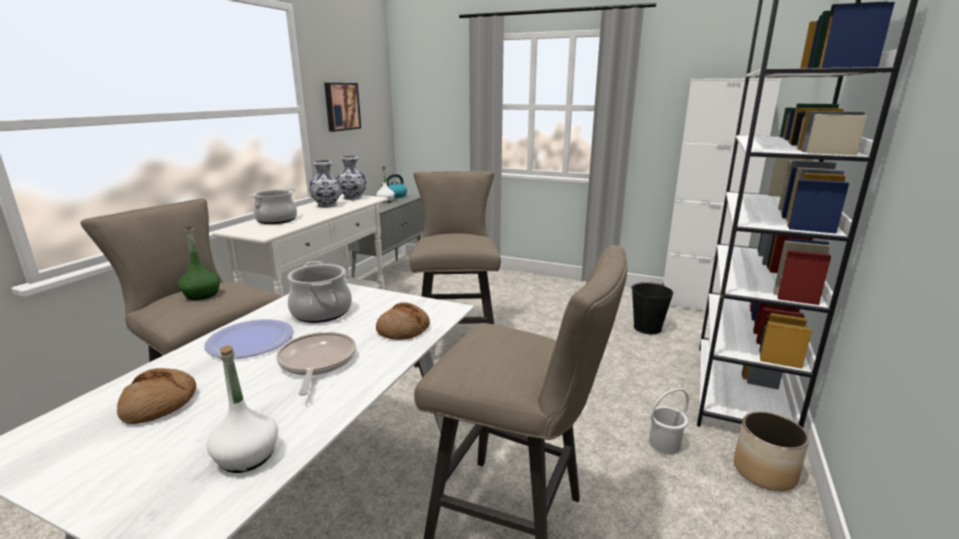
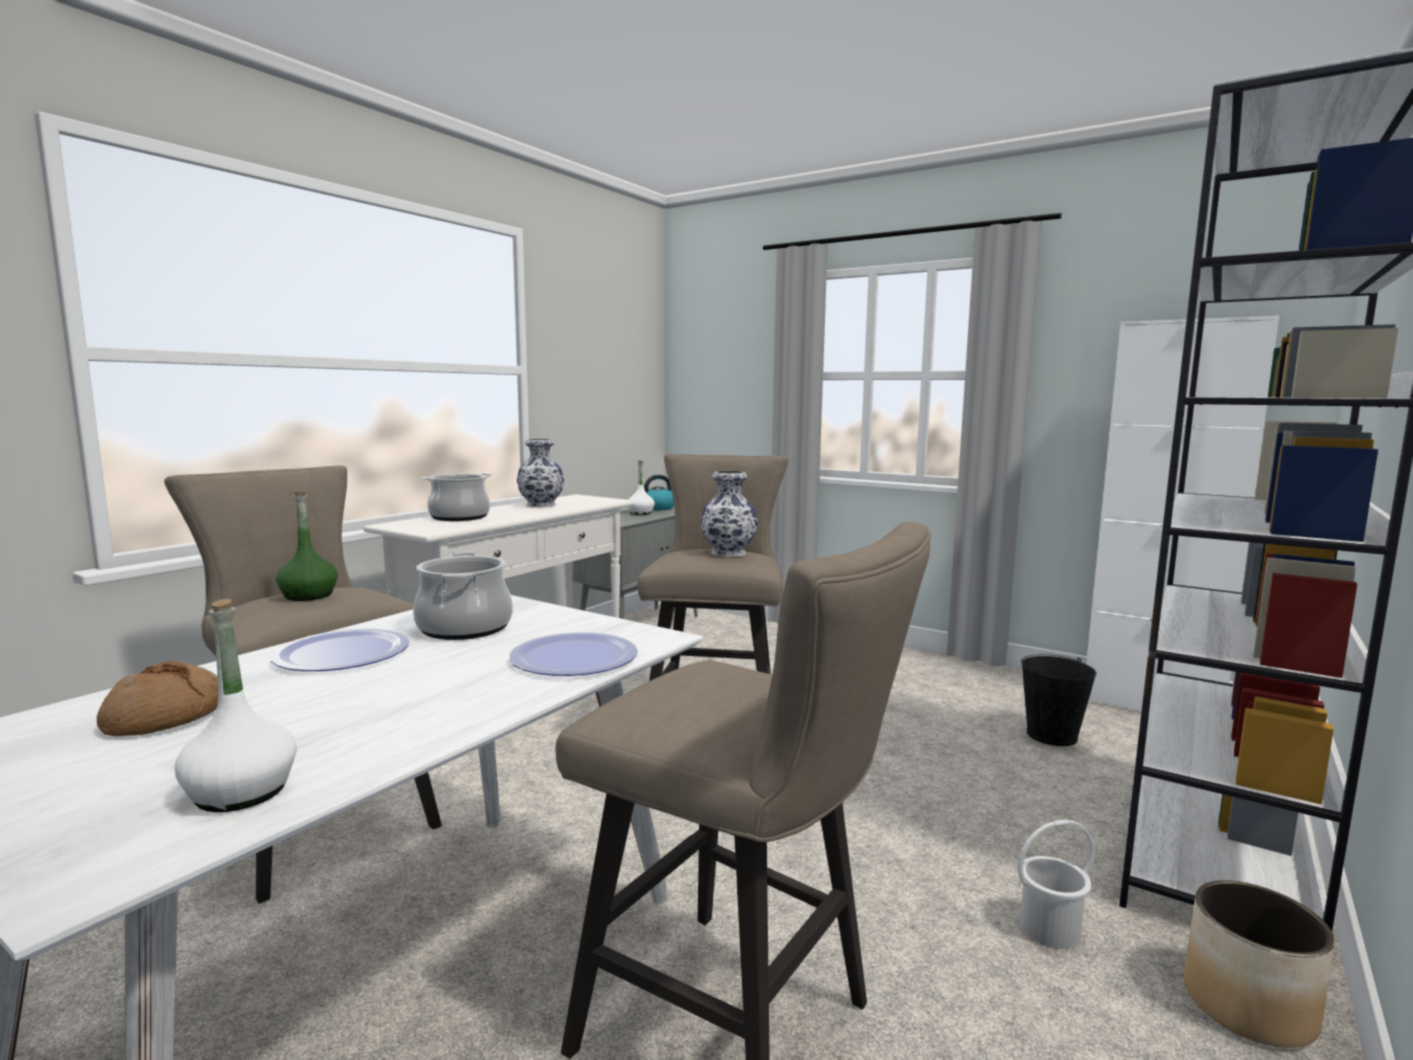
camera: 10 degrees right, 10 degrees down
(316, 362) = (419, 687): frying pan -> none
(341, 106) = (584, 372): picture -> none
(352, 198) = (583, 499): vase -> vase (728, 553)
(403, 330) = (574, 657): bread -> plate

